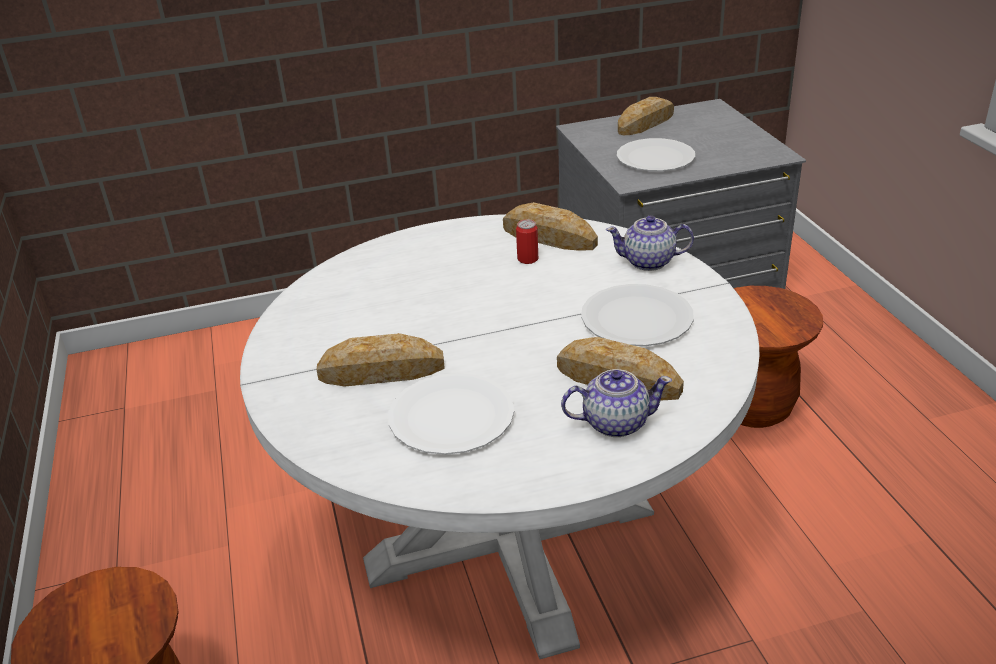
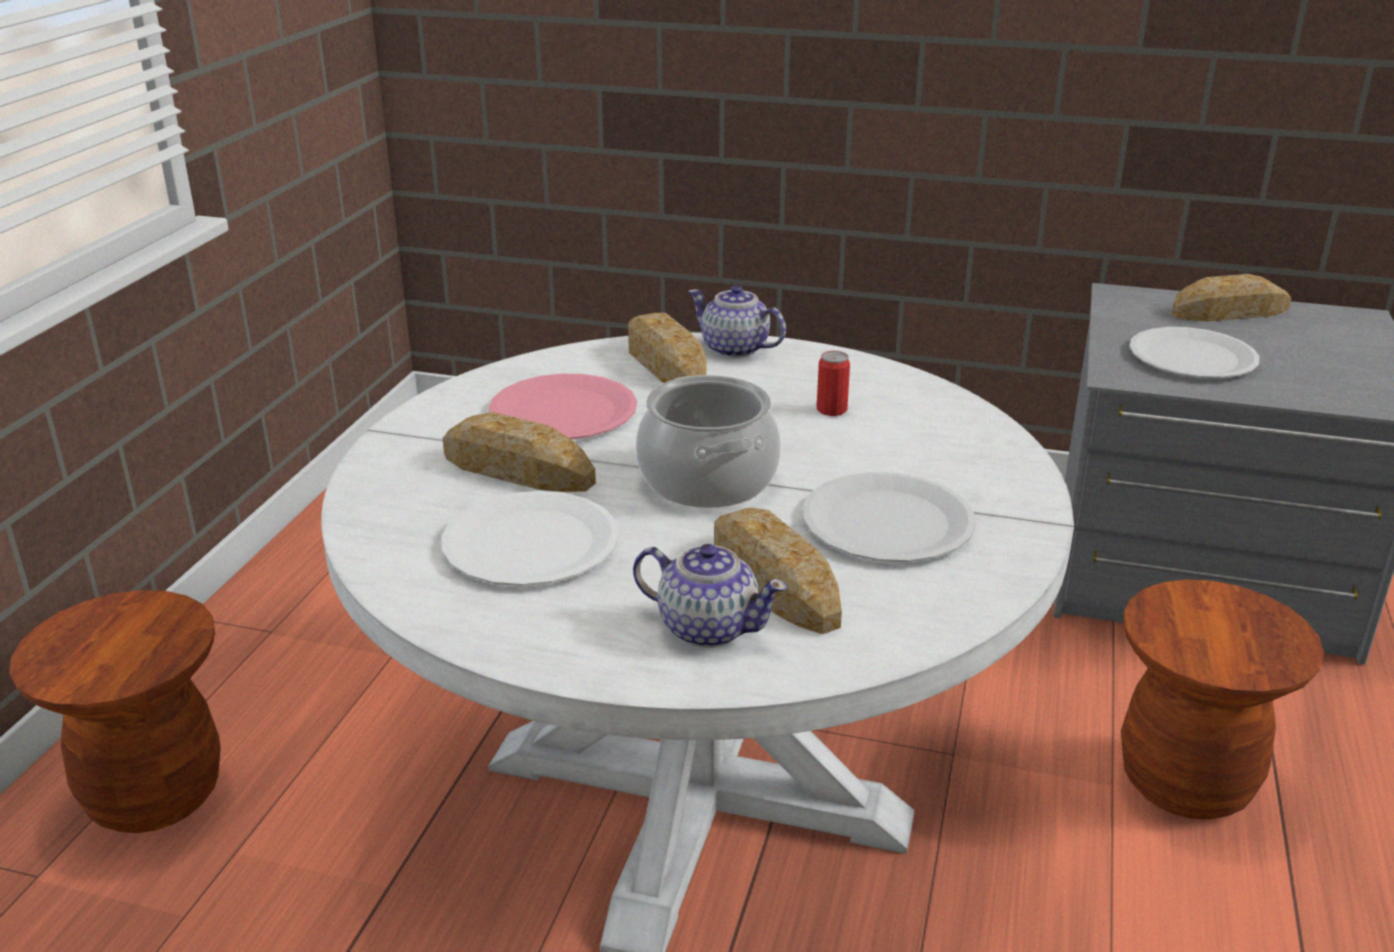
camera: 30 degrees right, 5 degrees down
(364, 321) = (563, 412): none -> pink plate
(509, 331) = (709, 480): none -> cooking pot
(548, 236) = (890, 393): bread -> bread (666, 364)
(649, 262) = (988, 464): teapot -> teapot (735, 349)

